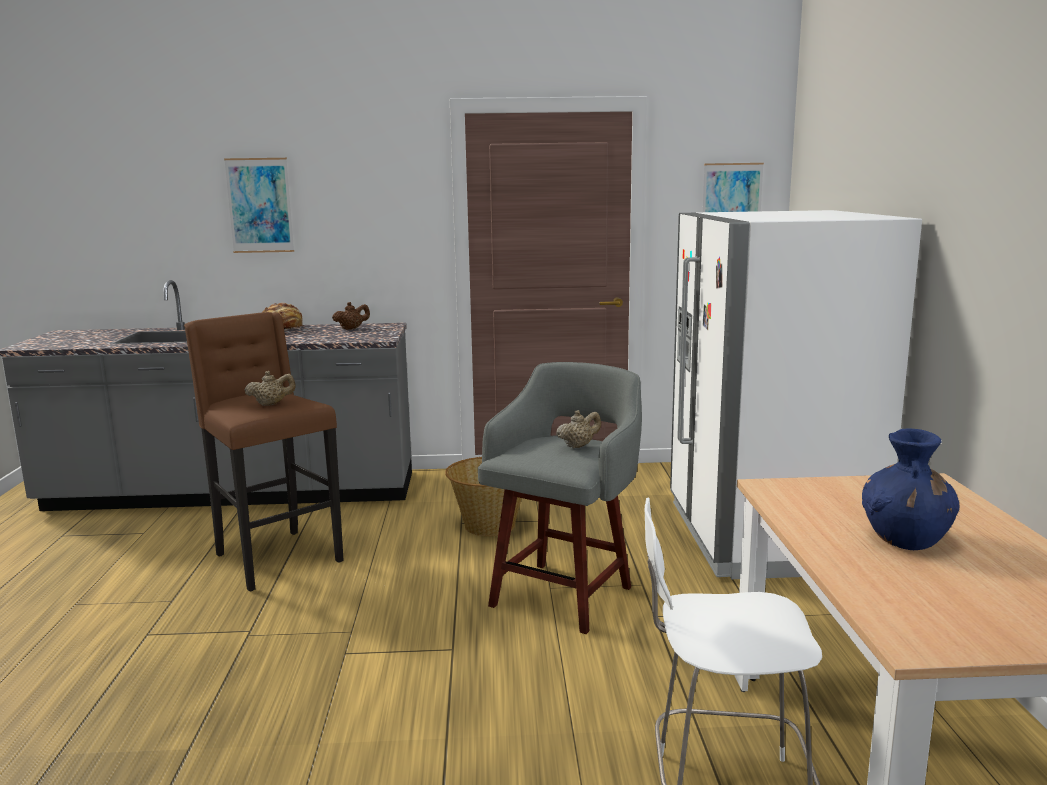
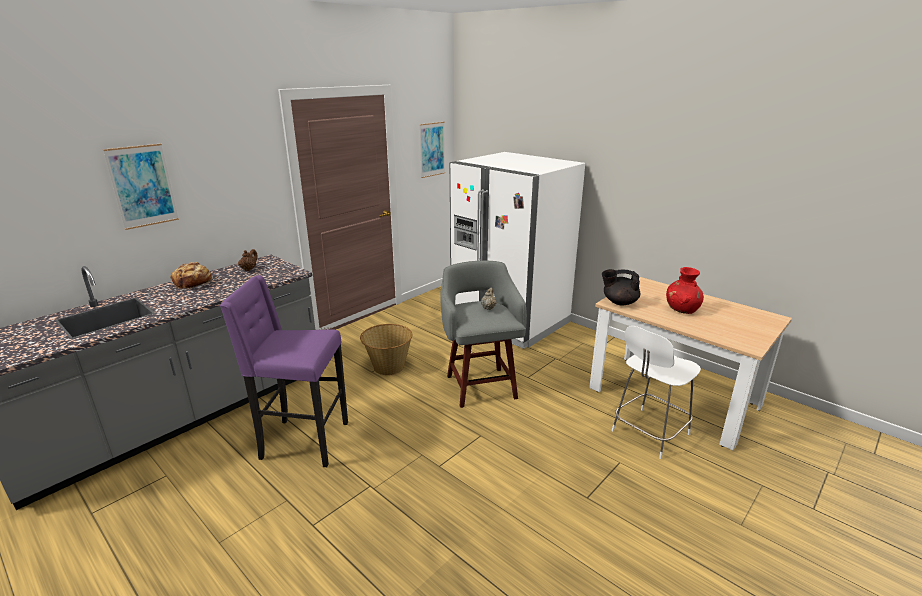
camera: 45 degrees left, 10 degrees up
(271, 404) = (305, 342): beige teapot -> none
(275, 558) = (302, 442): brown stool -> purple stool
(788, 490) = (619, 302): none -> black teapot
(905, 539) = (682, 309): blue vase -> red vase

